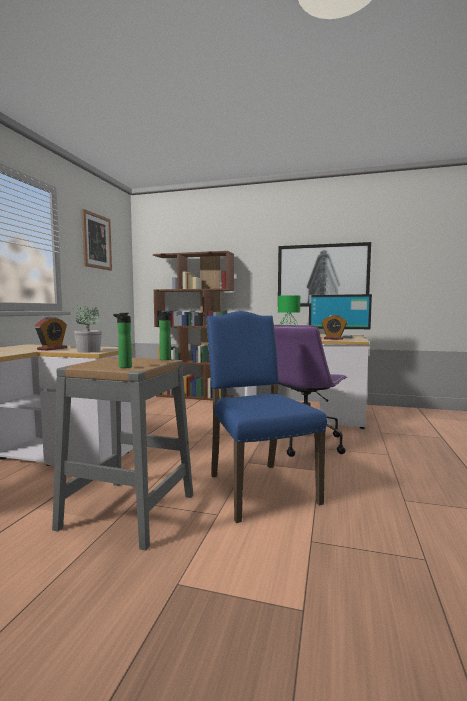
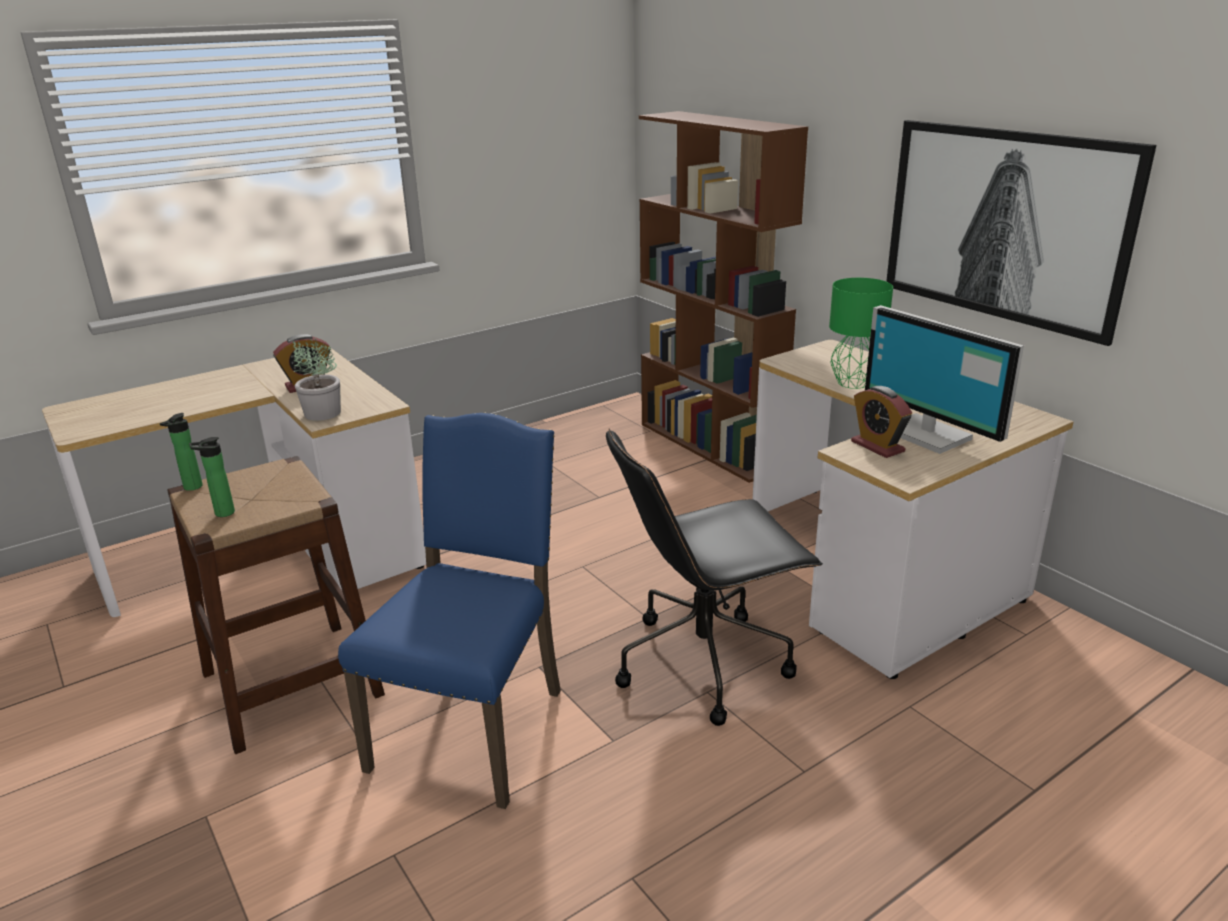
camera: 40 degrees right, 20 degrees up
(97, 241) = (516, 99): picture -> none
(129, 511) = (291, 683): grey stool -> brown stool
(165, 359) = (314, 497): bottle -> bottle (191, 488)
(305, 442) = (705, 662): purple office chair -> black office chair

